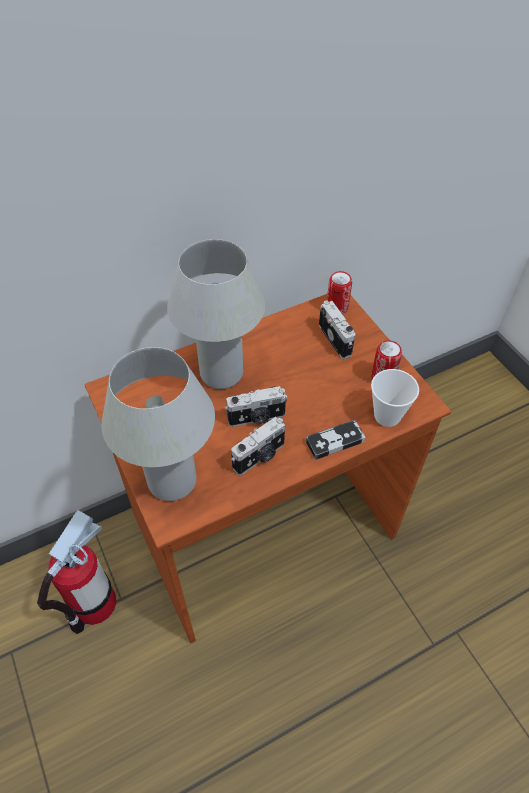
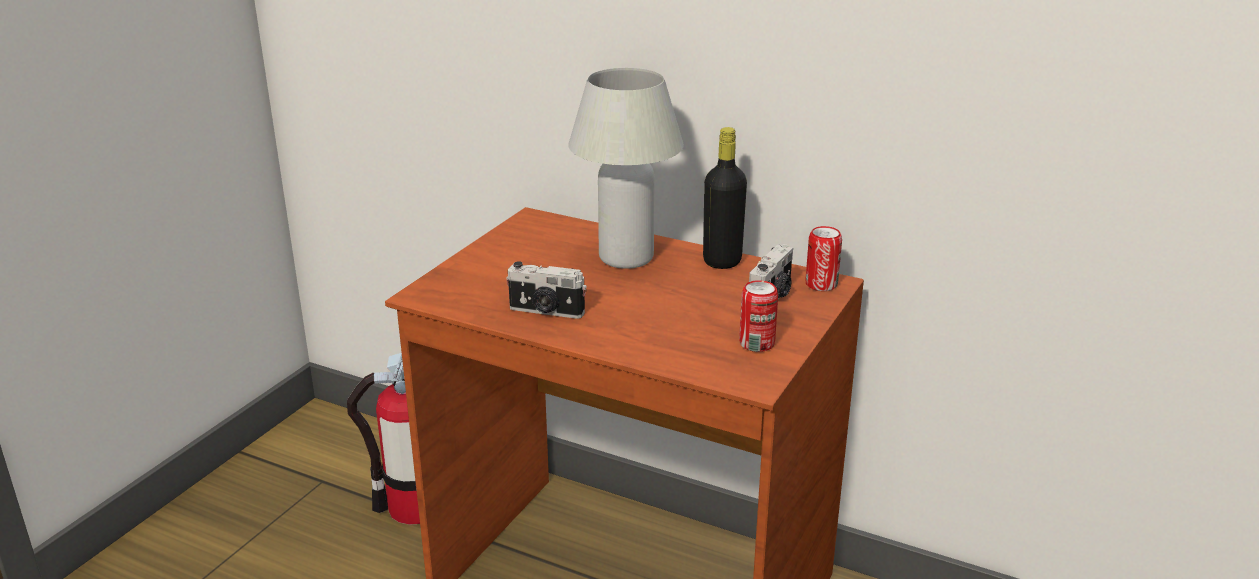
camera: 55 degrees right, 25 degrees down
(172, 481) = (464, 280): white table lamp -> none
(257, 418) = (593, 294): camera -> none
(269, 331) = (722, 261): none -> black bottle
(335, 441) = (620, 344): game controller -> none
(387, 416) = (701, 364): cup -> none

